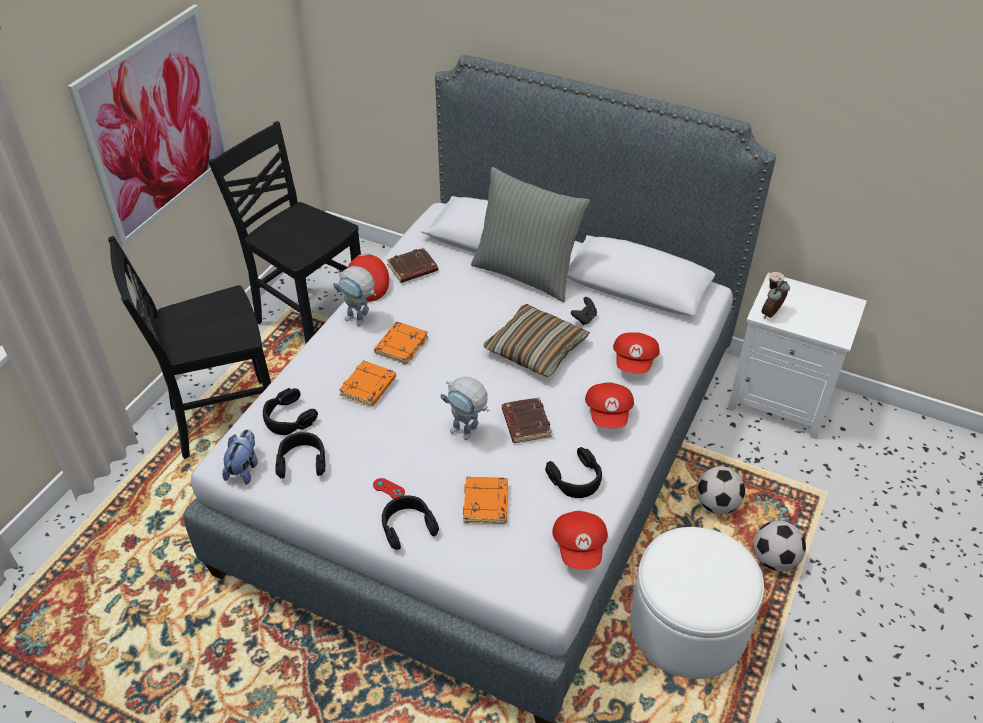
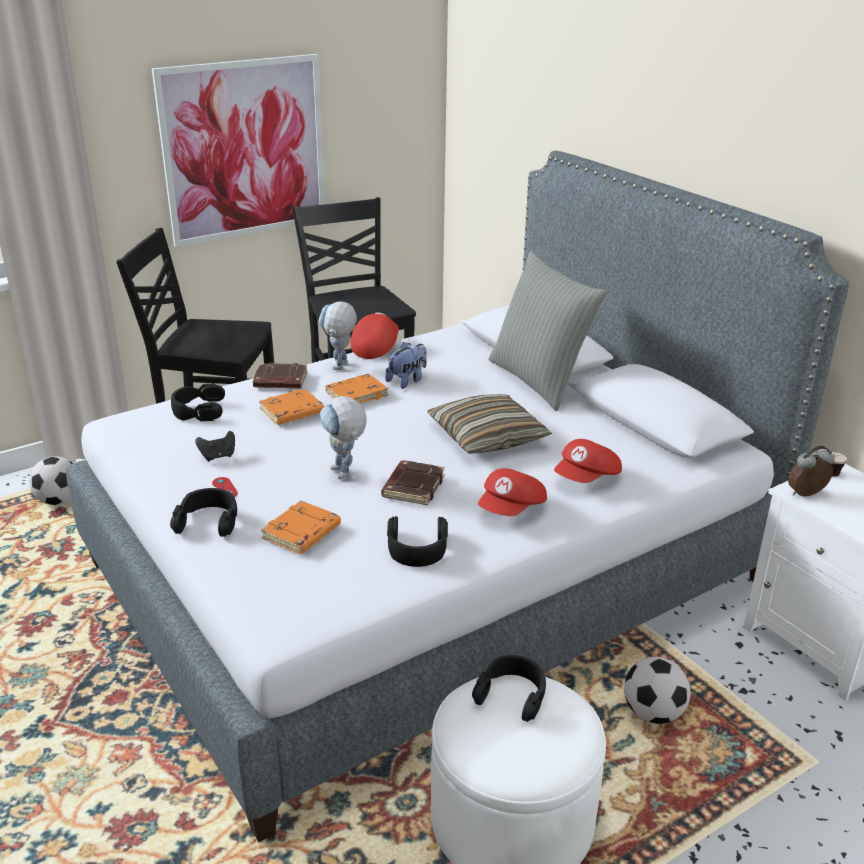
camera: 30 degrees right, 15 degrees down
(244, 468) = (124, 432): plush toy -> plush toy (407, 381)
(302, 461) = (173, 441): black headphones -> black headphones (512, 694)
(360, 321) = (340, 368): toy robot -> toy robot turned 45 degrees clockwise
(412, 269) = (429, 348): brown book -> brown book (280, 381)
(580, 547) = (358, 605): red cap -> none
(584, 318) = (565, 429): black game controller -> black game controller (218, 456)
(774, 560) = (684, 802): football -> football (59, 501)

